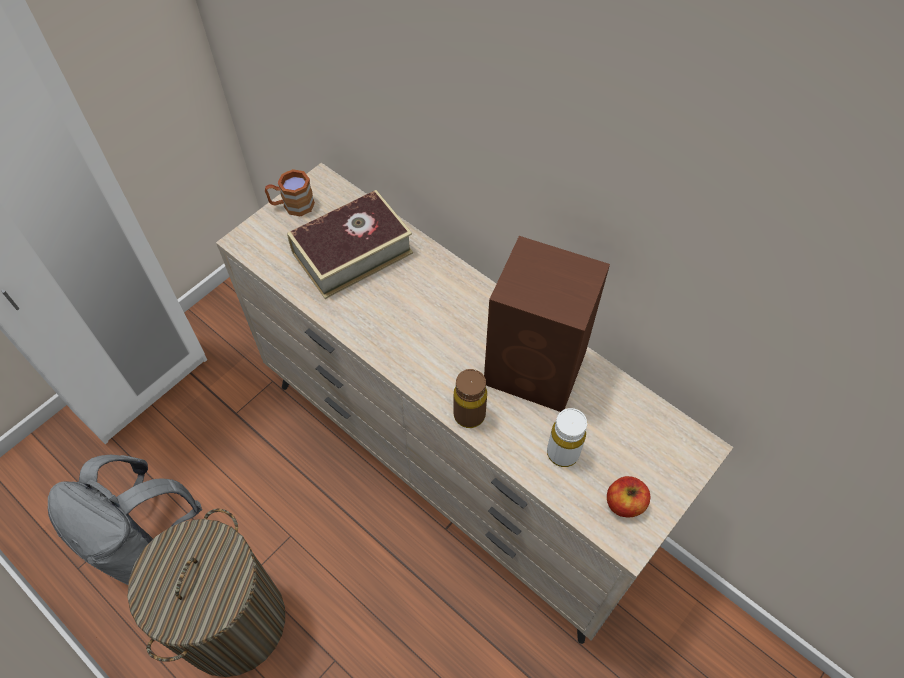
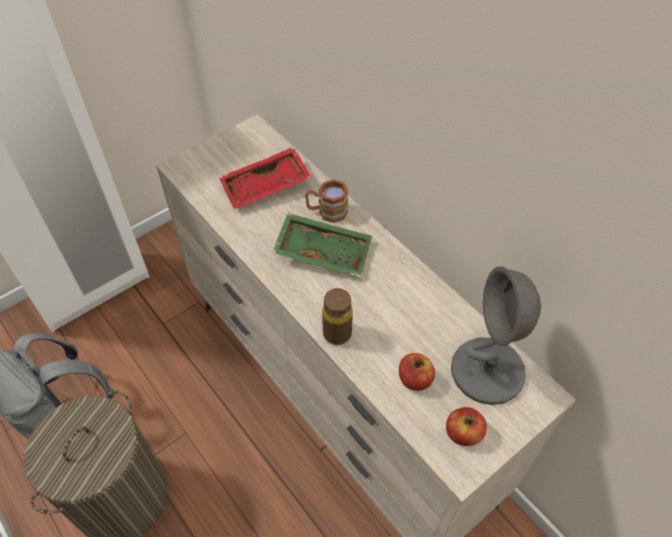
camera: 10 degrees right, 5 degrees down
(292, 205) = (225, 144): brown mug -> brown mug (327, 212)
(352, 252) = (266, 187): book -> red tray
(434, 320) = (324, 251): none -> green tray
(537, 369) = (406, 304): brown speaker -> none
(562, 453) = (414, 379): white bottle -> apple
(638, 431) = (488, 371): none -> grey table lamp

